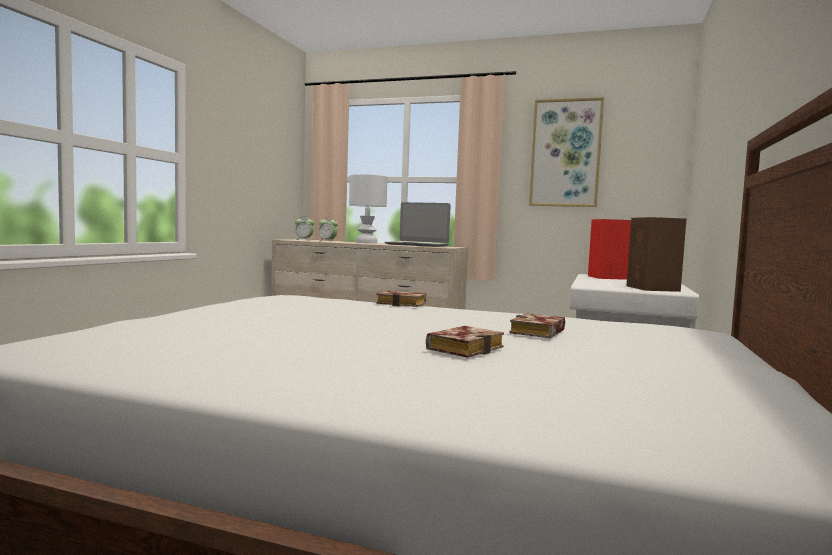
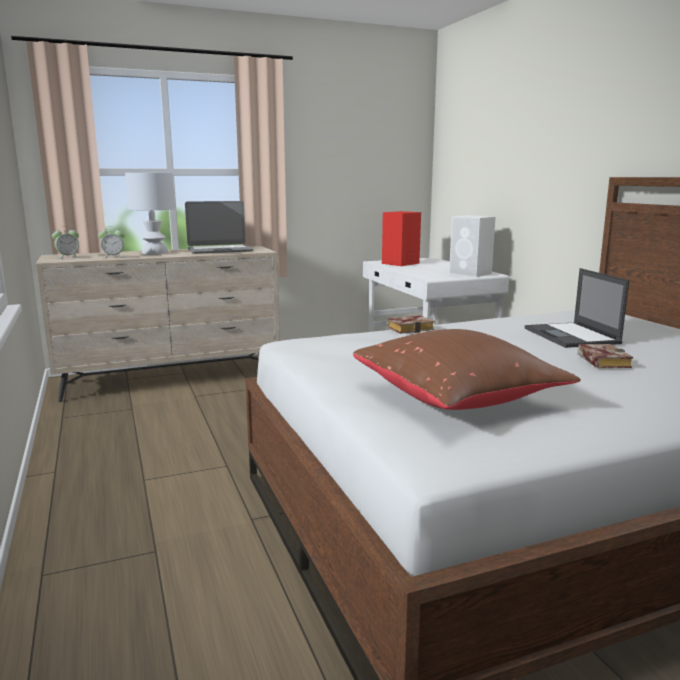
camera: 40 degrees left, 10 degrees up
(204, 332) = (458, 399): none -> brown pillow
(538, 333) = (572, 336): book -> laptop
(565, 153) = (337, 145): picture -> none
(653, 289) = (471, 273): brown speaker -> white speaker

